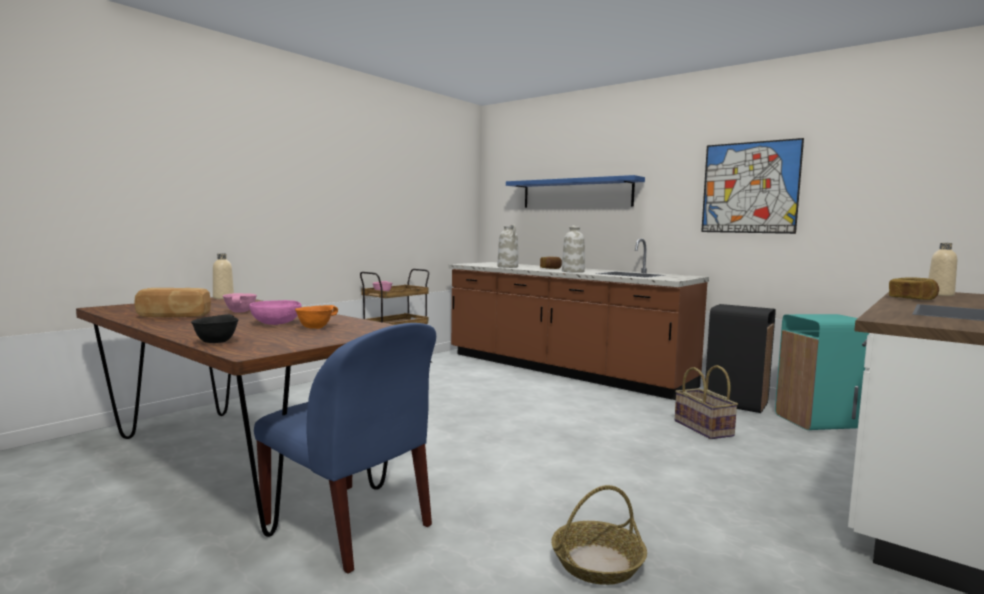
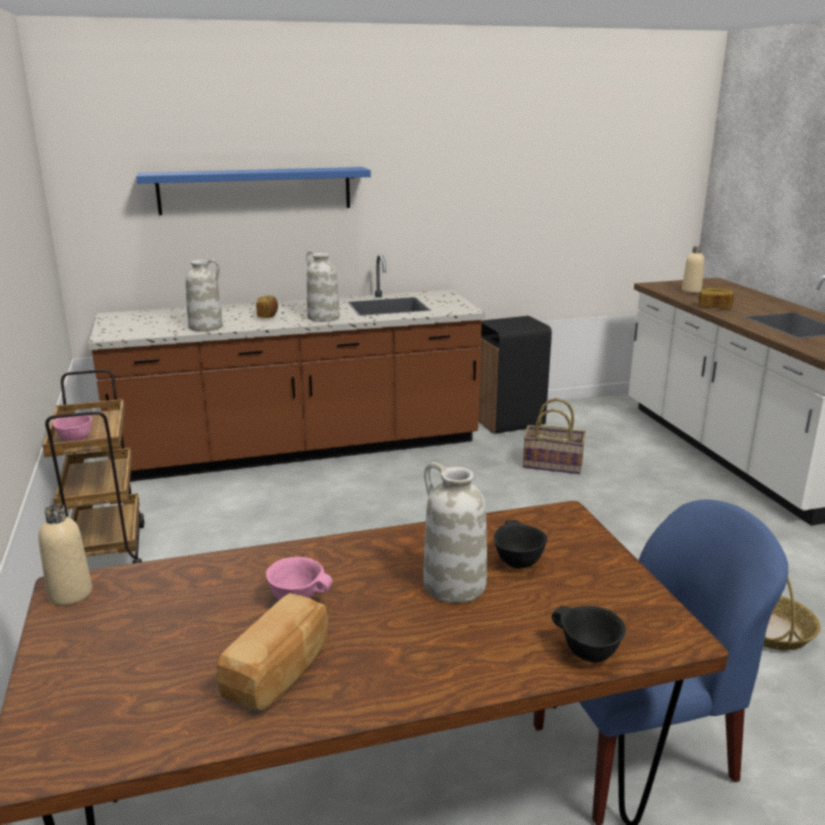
camera: 55 degrees left, 15 degrees up
(276, 323) = (453, 585): pink bowl -> white vase
(315, 328) = (517, 562): orange bowl -> black bowl
(749, 187) = (490, 182): picture -> none
(818, 422) = (582, 417): turquoise trash can -> none

